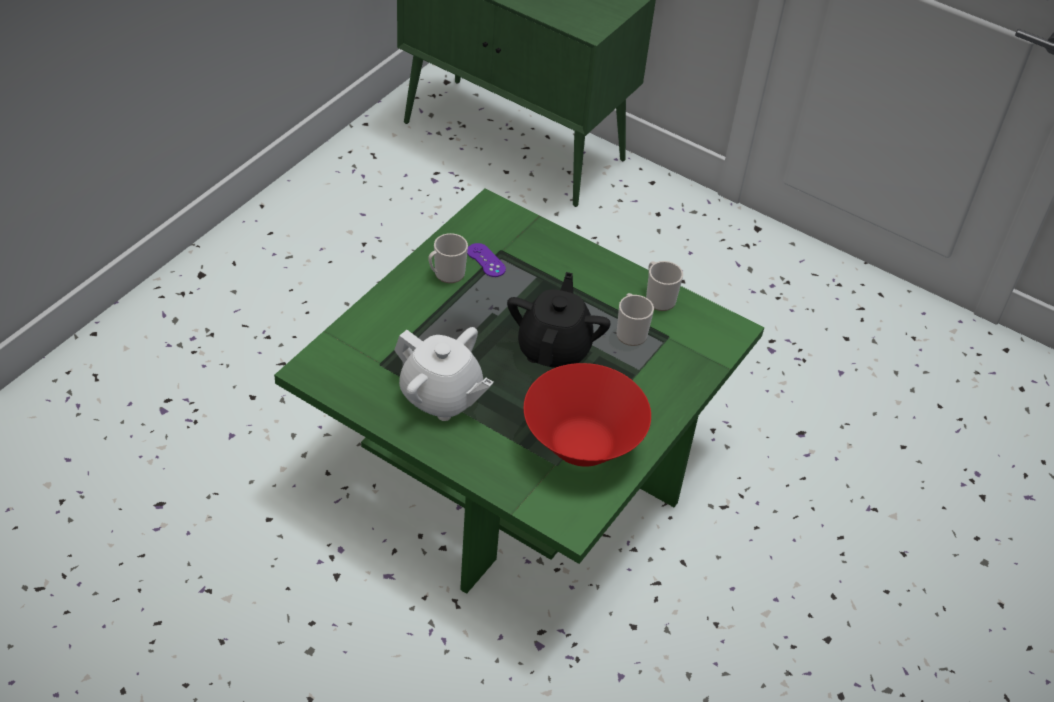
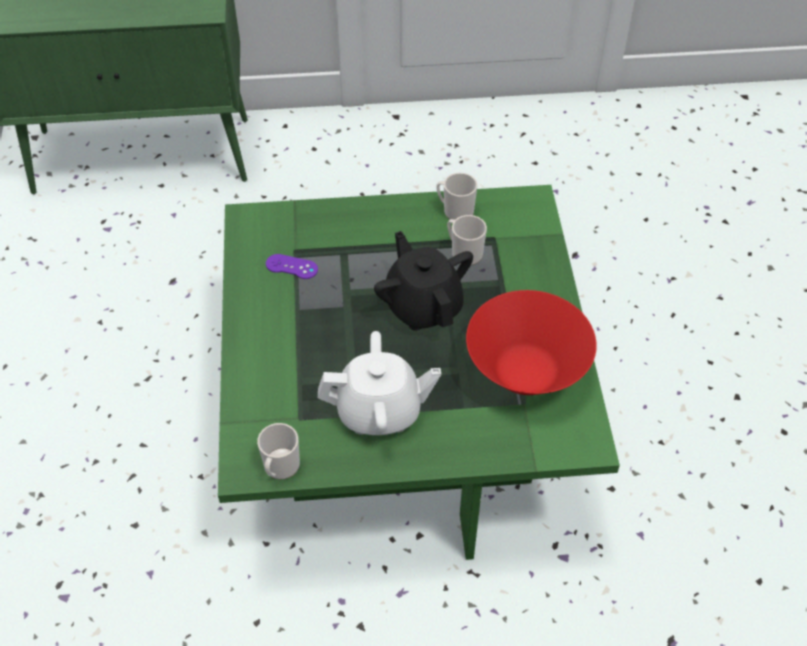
camera: 35 degrees left, 5 degrees up
(446, 274) = (272, 300): mug -> mug (280, 468)

